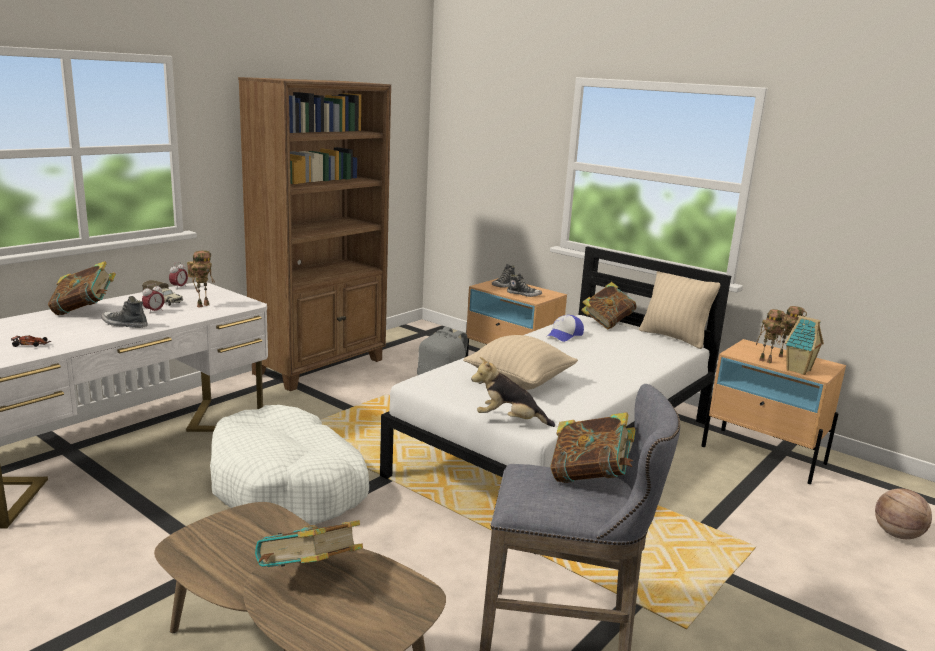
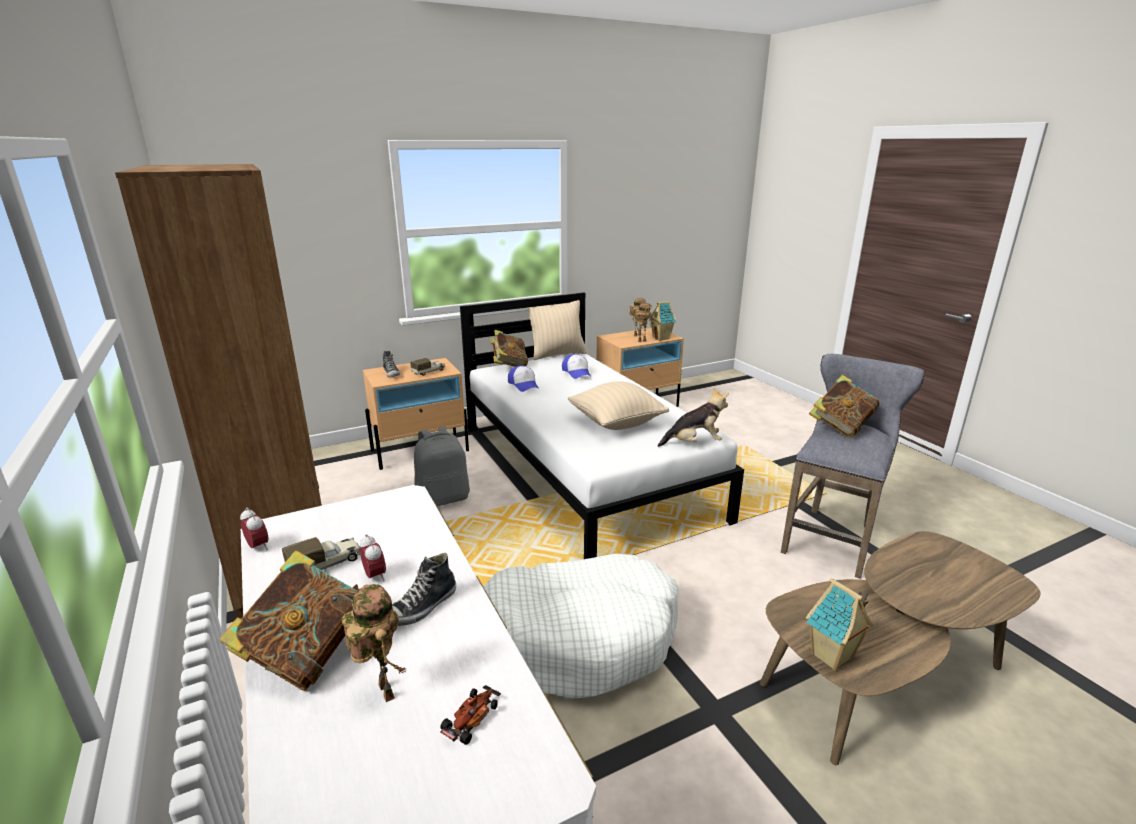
camera: 65 degrees left, 5 degrees up
(200, 535) = (832, 657): none -> toy house
(203, 305) = (379, 531): toy robot -> toy robot (382, 691)
(310, 576) = (918, 587): book -> none
(509, 421) = (694, 443): plush toy -> plush toy turned 135 degrees counterclockwise
(524, 294) = (429, 372): shoe -> toy truck
(627, 350) = (577, 372): none -> cap
(897, 534) = (739, 405): basketball -> none

